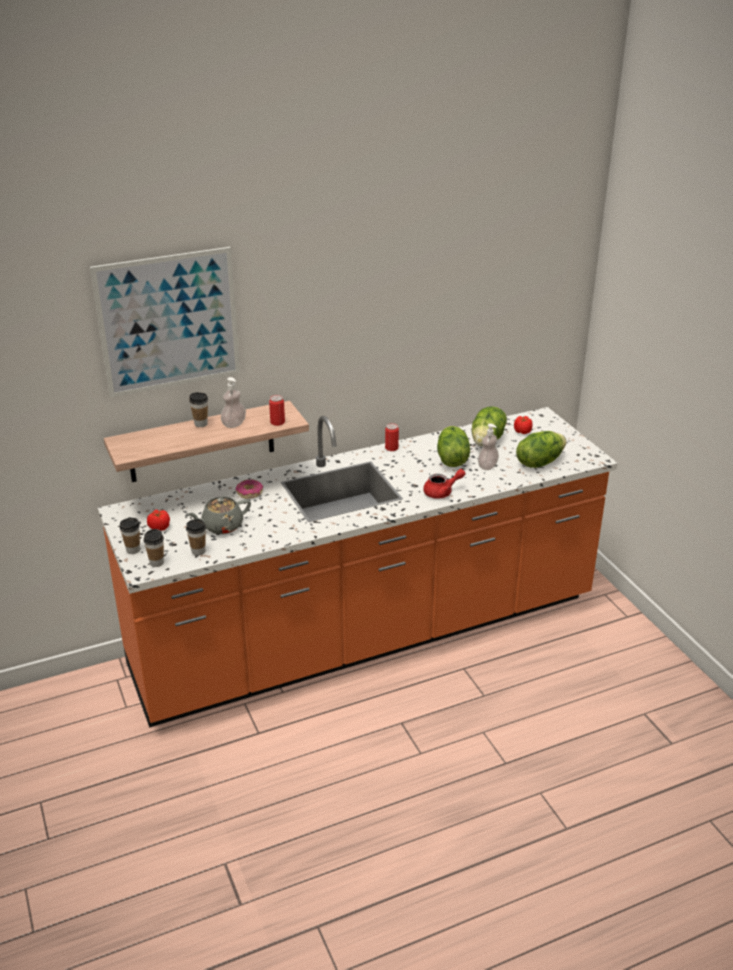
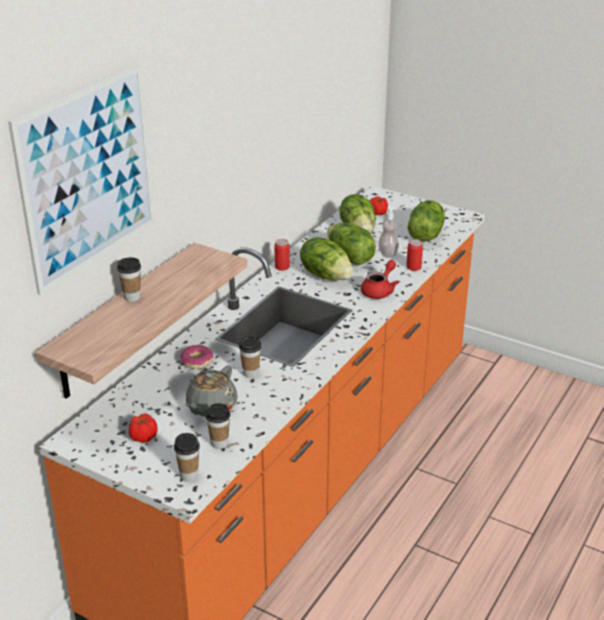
camera: 35 degrees left, 0 degrees up
(133, 550) = (144, 473): cup -> cup (251, 373)
(234, 424) = (169, 285): soap dispenser -> none
(277, 422) = (213, 267): can -> can (413, 267)
(416, 466) = (326, 275): none -> lettuce

